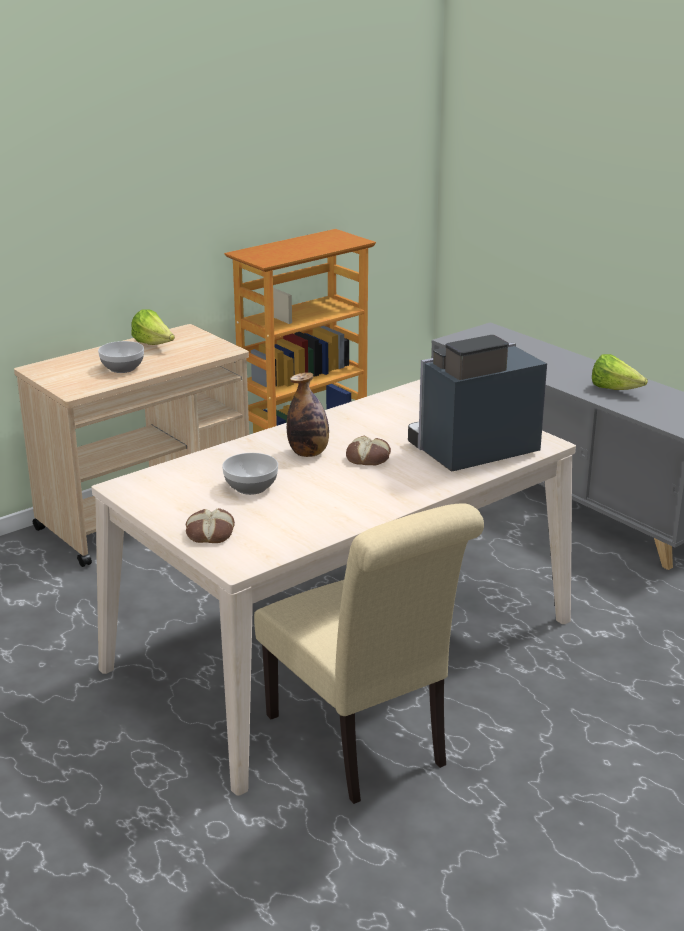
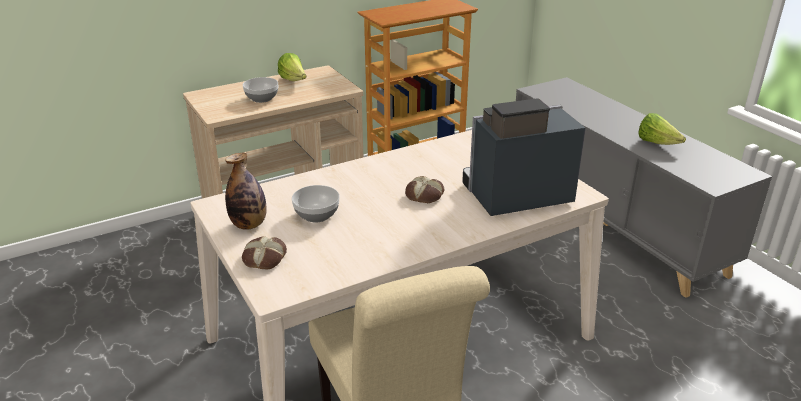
camera: 10 degrees right, 5 degrees up
(308, 453) = (376, 186): bottle -> bottle (249, 225)

